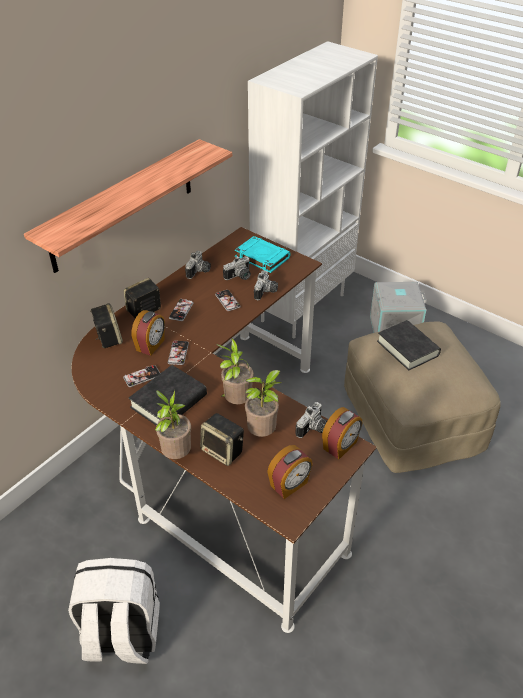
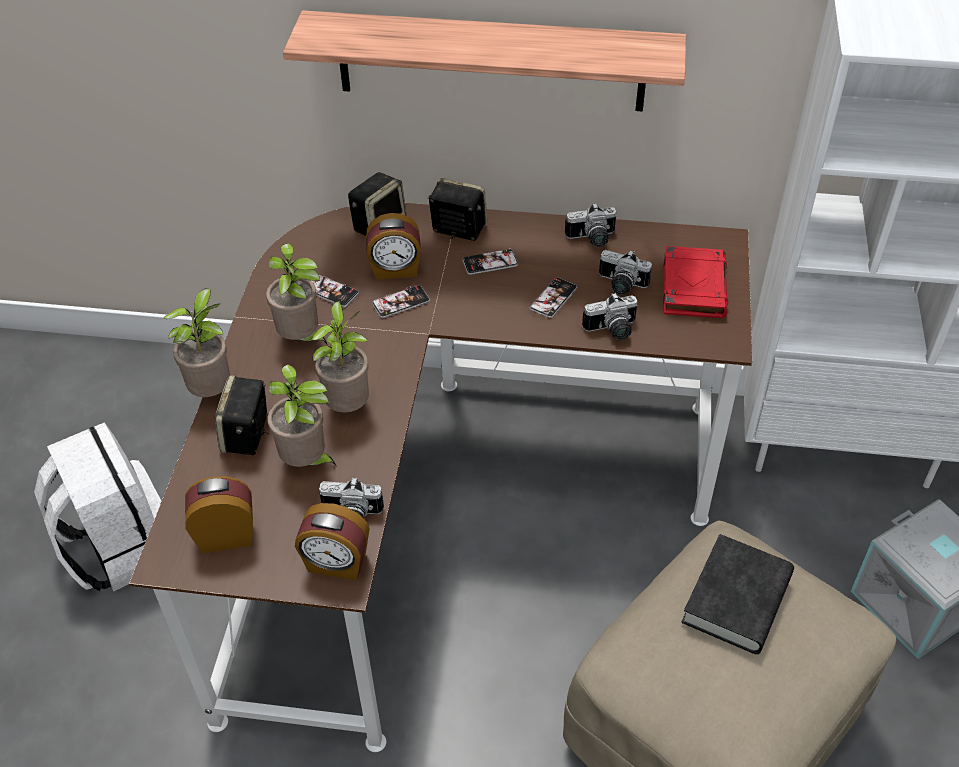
camera: 60 degrees right, 5 degrees up
(169, 402) = (302, 339): black book -> potted plant
(261, 257) = (693, 286): turquoise book -> red book
(289, 485) = (226, 534): alarm clock -> alarm clock turned 150 degrees clockwise

